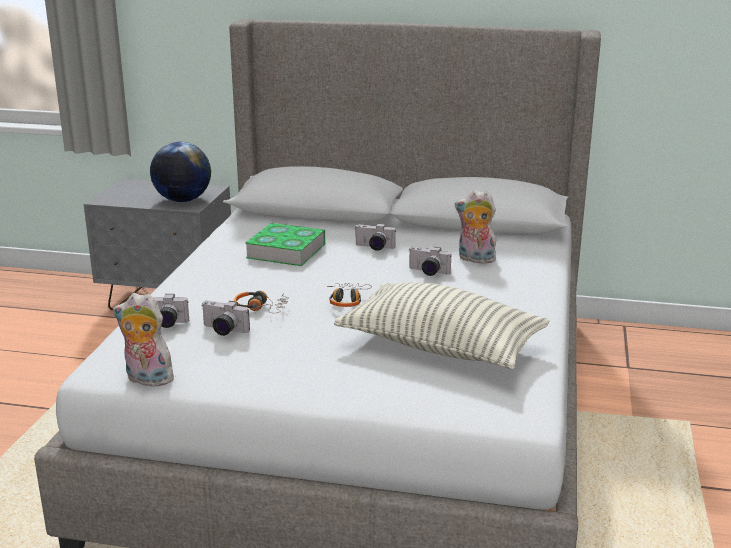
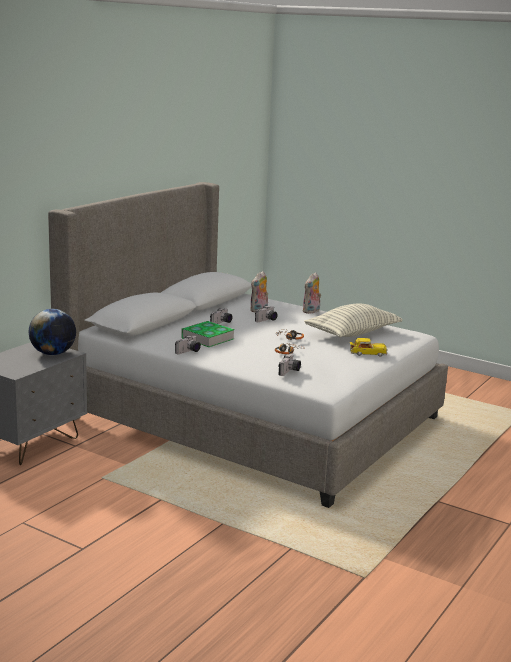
camera: 70 degrees left, 5 degrees down
(146, 379) = (346, 384): plush toy -> plush toy (311, 311)
(223, 330) = (310, 362): camera -> camera (189, 352)
(331, 376) = (367, 353): none -> toy car

